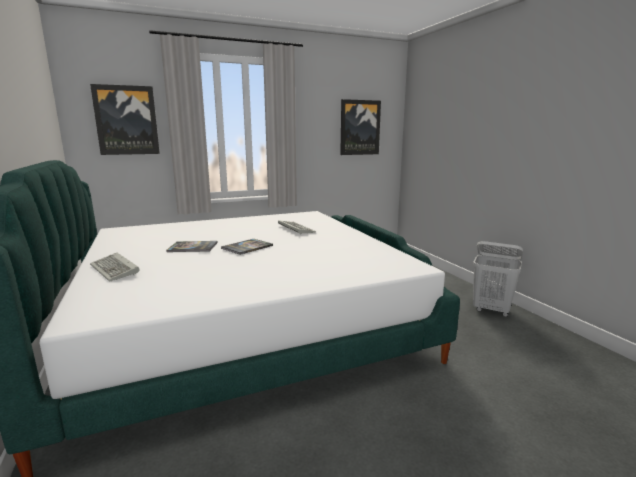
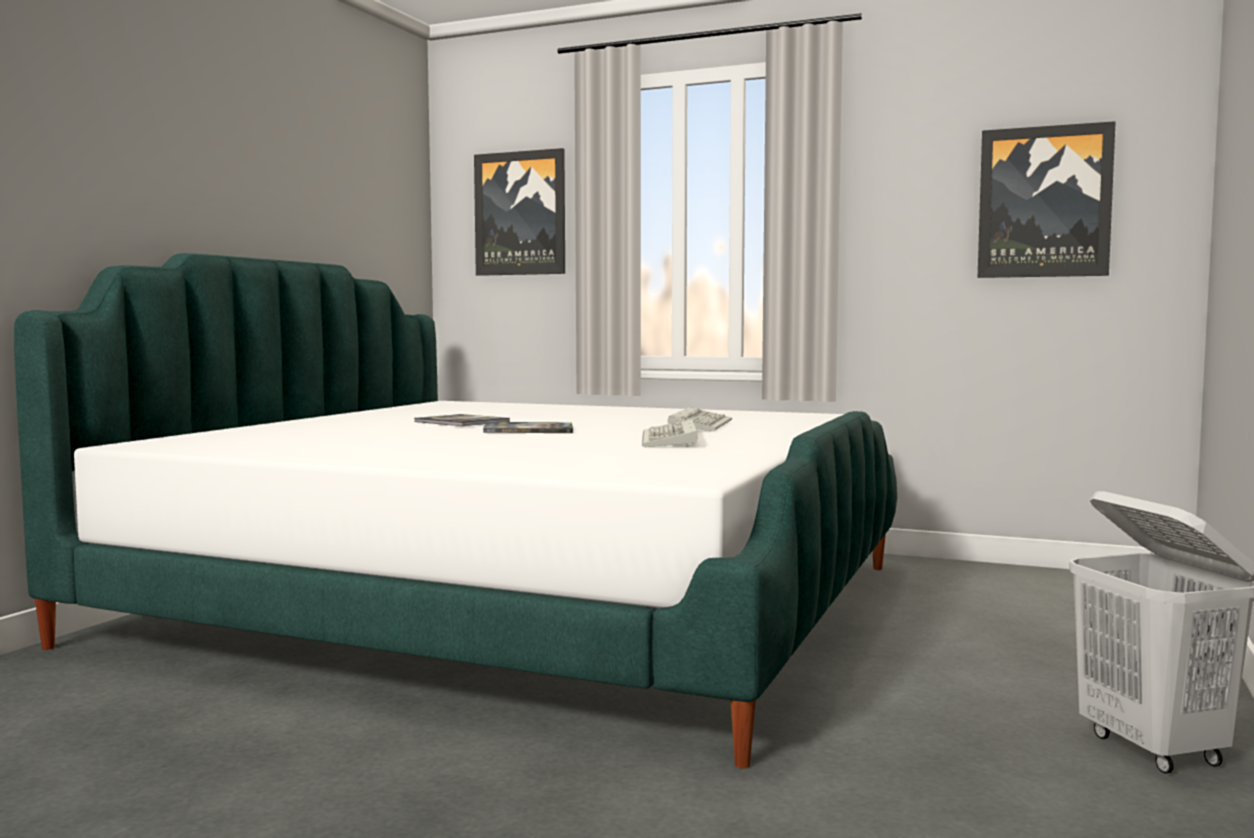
camera: 45 degrees right, 10 degrees down
(116, 270) = (304, 425): keyboard -> keyboard (671, 440)

